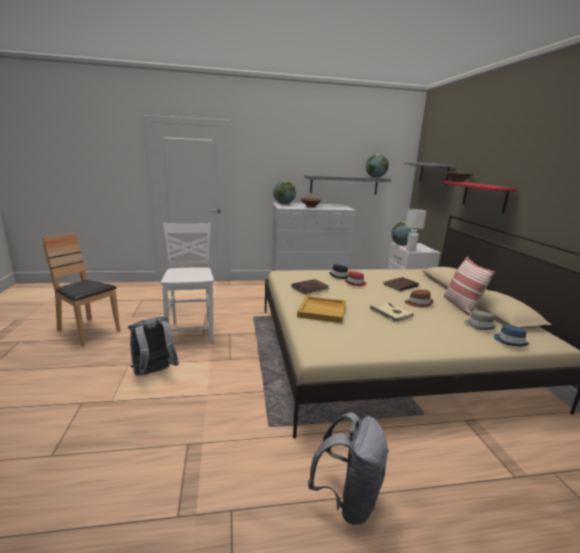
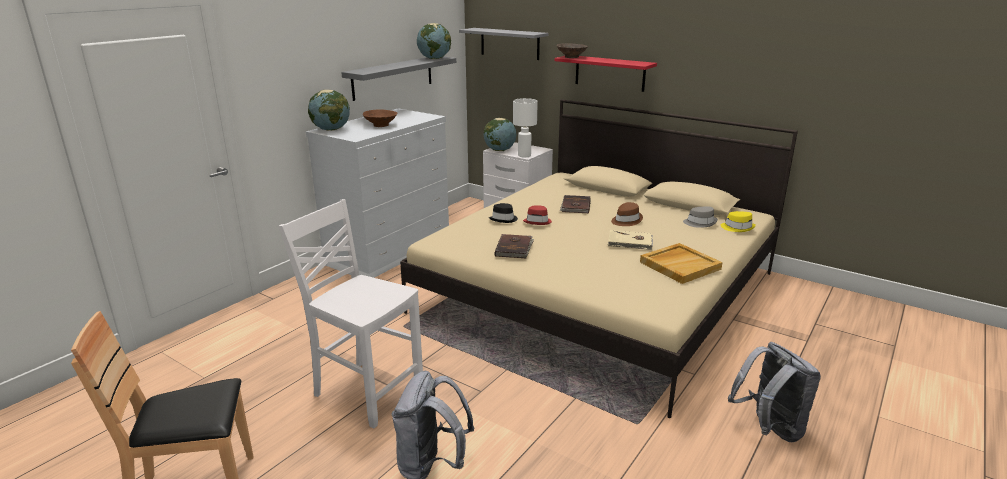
camera: 45 degrees left, 5 degrees up
(322, 311) = (580, 269): beige tray -> beige tray (680, 265)
(461, 306) = (655, 208): pillow -> none
(510, 341) = (737, 228): blue hat -> yellow hat

